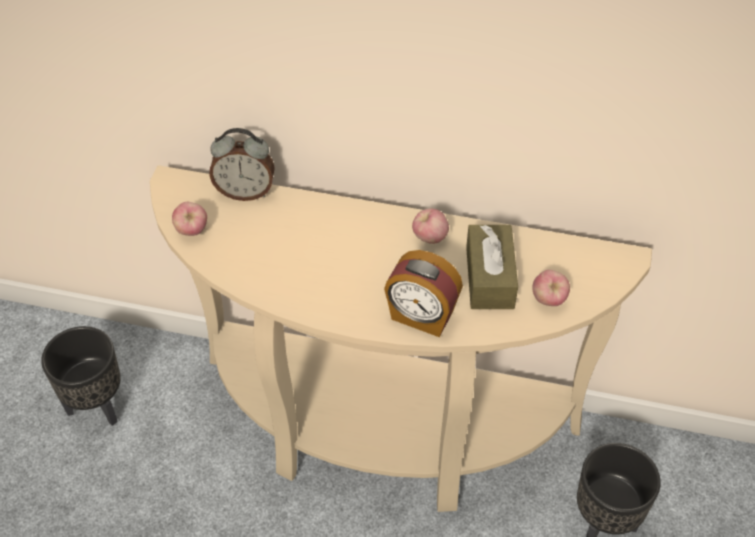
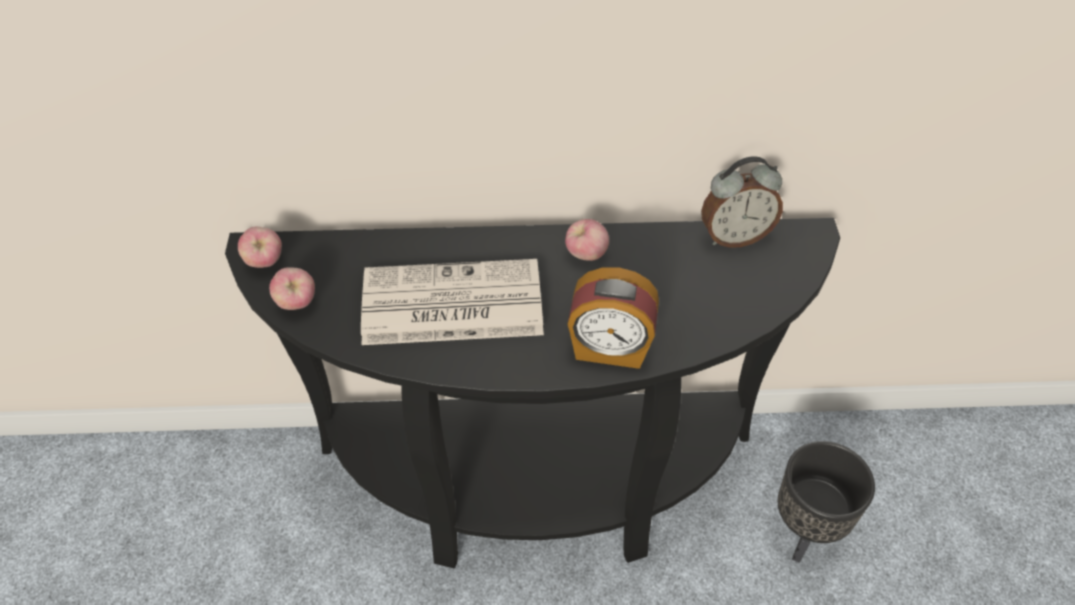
camera: 15 degrees left, 0 degrees up
(97, 405) = (201, 534): black planter -> none
(245, 192) = (349, 244): alarm clock -> alarm clock (734, 236)
(307, 256) = (449, 305): none -> newspaper
(380, 432) = (536, 487): beige console table -> black console table
(489, 277) = (671, 286): brown tissue box -> none
(548, 300) = (746, 298): apple -> apple (265, 262)

